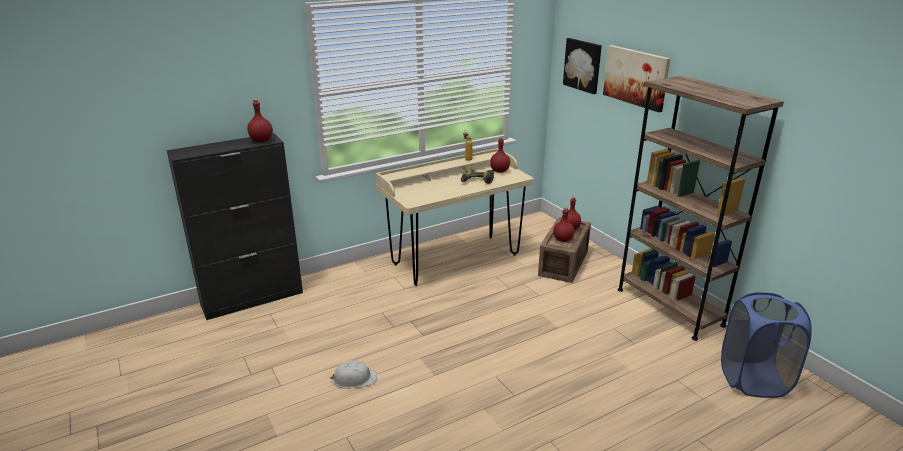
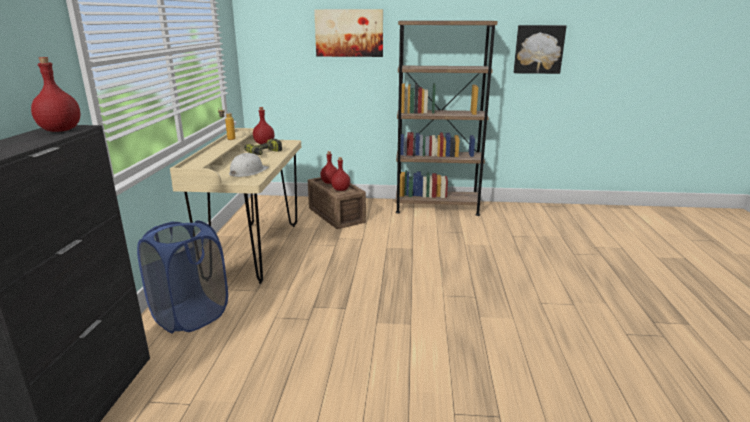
camera: 55 degrees left, 5 degrees down
(354, 379) = (364, 374): white hard hat -> white hard hat (248, 172)
(583, 65) = (282, 35): picture -> picture (538, 49)
(753, 380) = (532, 217): blue laundry basket -> blue laundry basket (190, 316)

